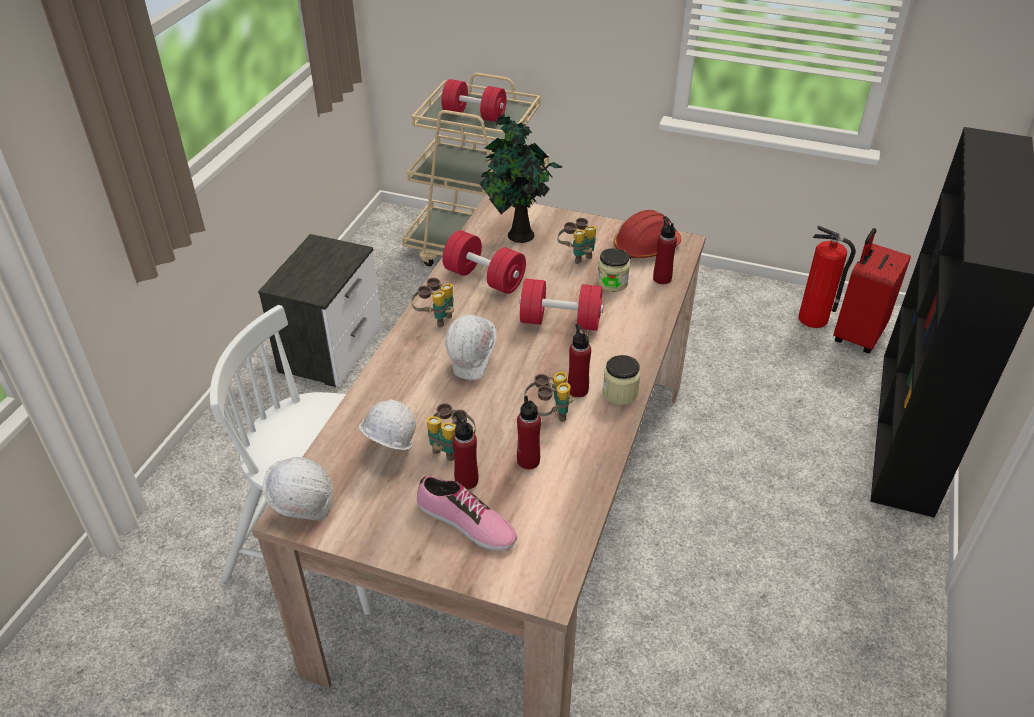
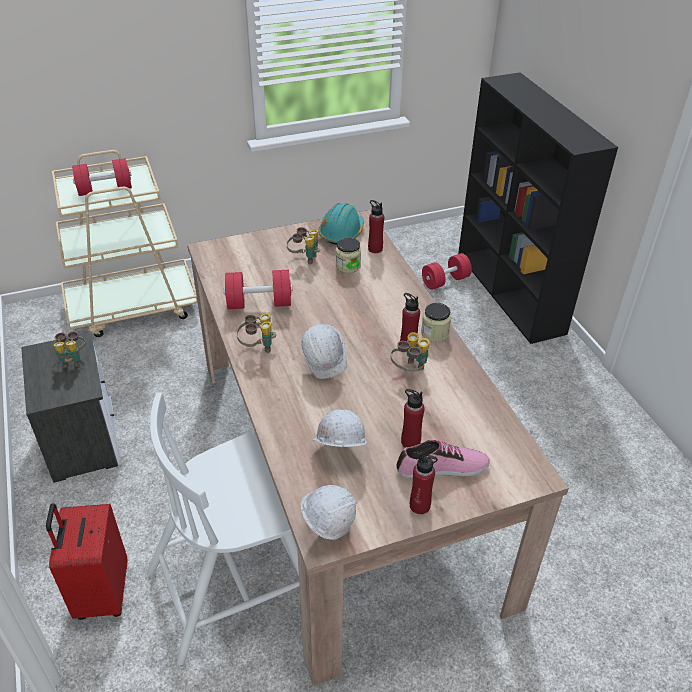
camera: 40 degrees left, 0 degrees up
(450, 447) = (374, 427): binoculars -> binoculars (72, 360)
(518, 235) = (247, 263): potted plant -> none
(528, 461) = (432, 406): red bottle -> red bottle (420, 505)
(560, 321) = (345, 307): red dumbbell -> red dumbbell (445, 281)
(646, 247) = (341, 233): red hard hat -> turquoise hard hat
(813, 319) = (400, 250): fire extinguisher -> none
(857, 335) = (432, 249): red suitcase -> red suitcase (101, 593)

